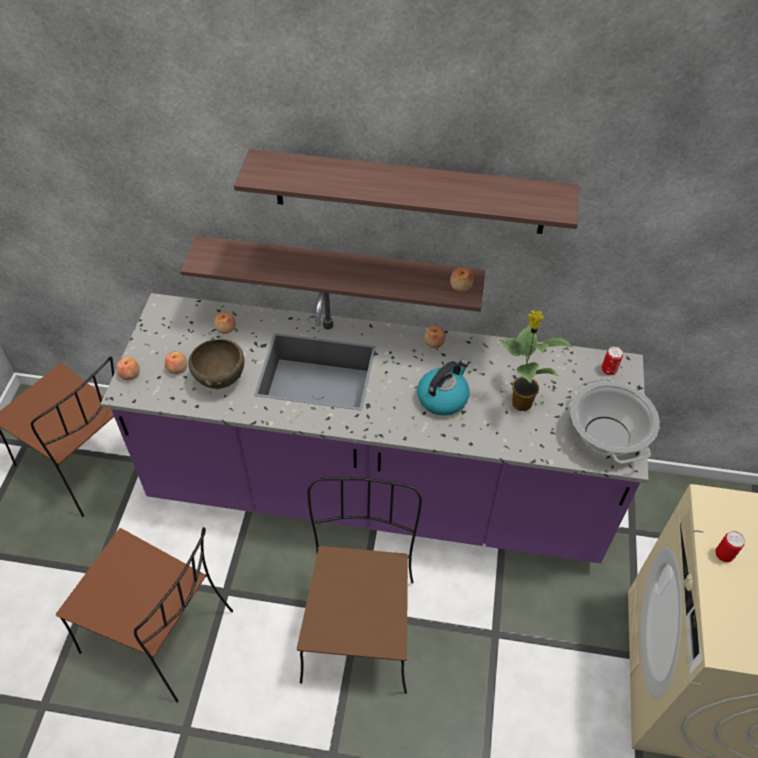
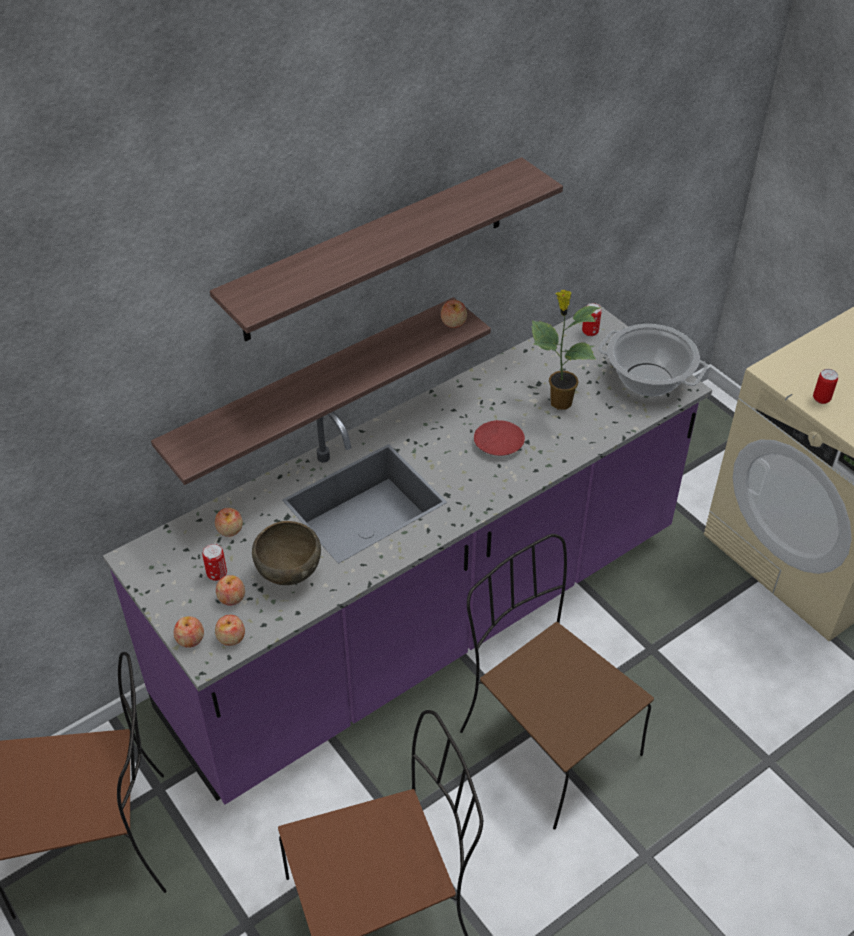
camera: 45 degrees left, 5 degrees down
(187, 349) = (217, 574): none -> can
(434, 342) = (434, 406): apple -> apple (231, 637)
(443, 397) = (498, 443): kettle -> red plate

